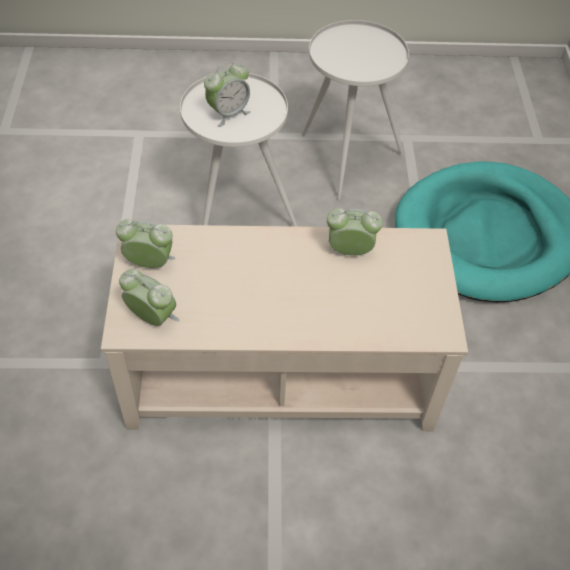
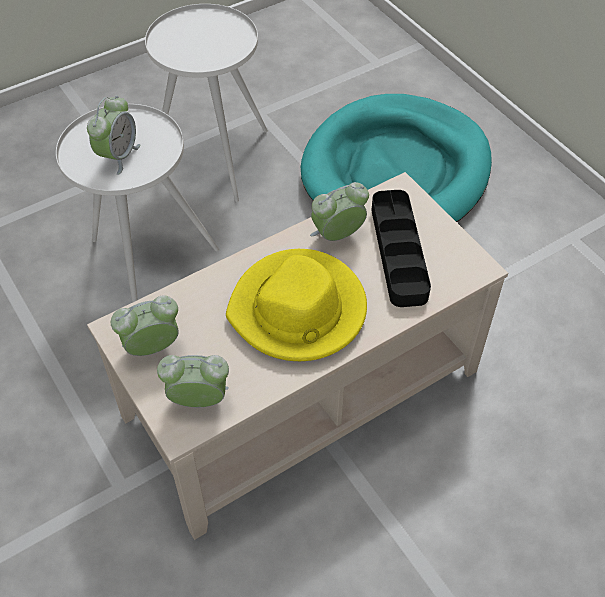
camera: 30 degrees left, 0 degrees up
(274, 292) = (298, 310): none -> yellow hat
(388, 288) = (398, 252): none -> black tray

